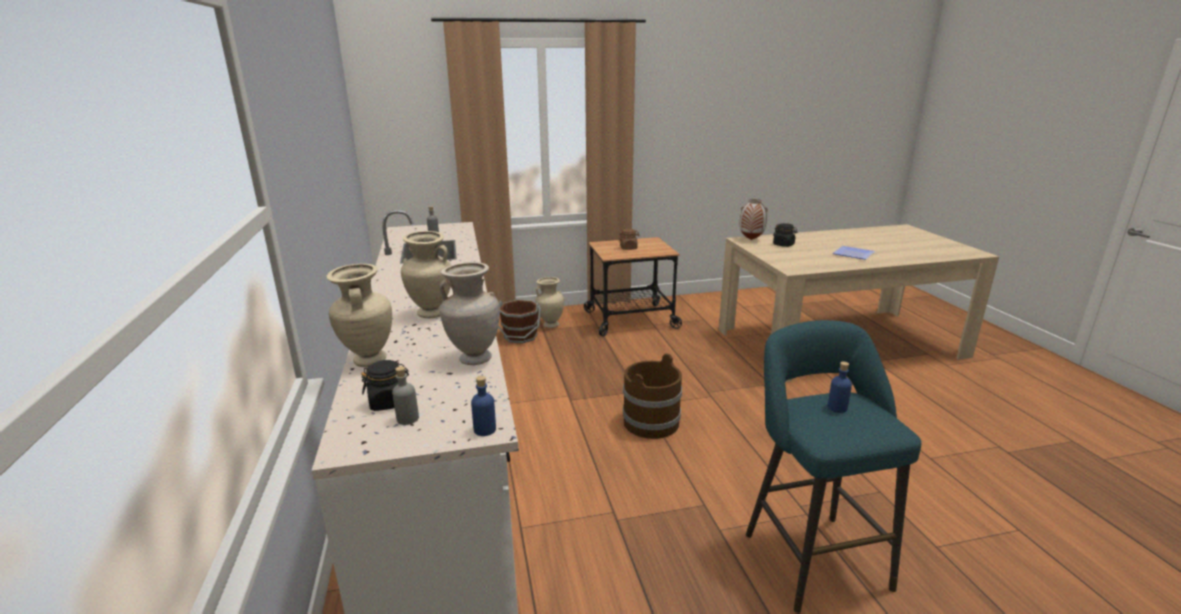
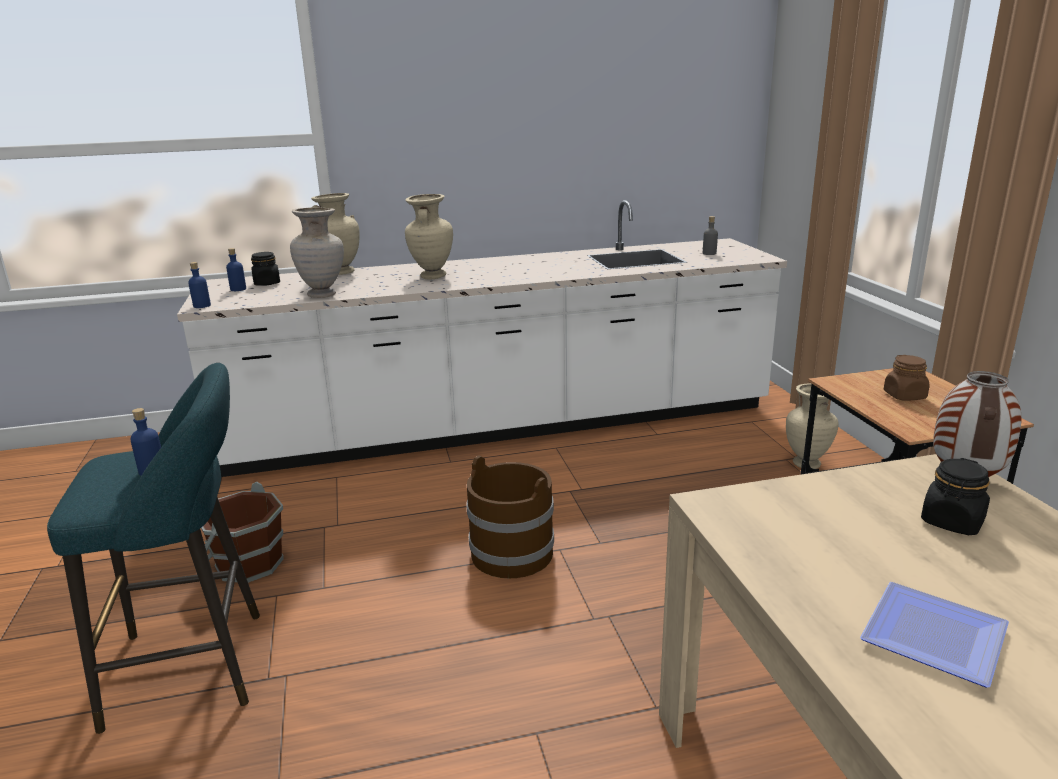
camera: 90 degrees right, 0 degrees up
(407, 419) = (238, 289): grey bottle -> blue bottle
(520, 336) = (750, 444): brown bucket -> brown bucket (248, 564)

